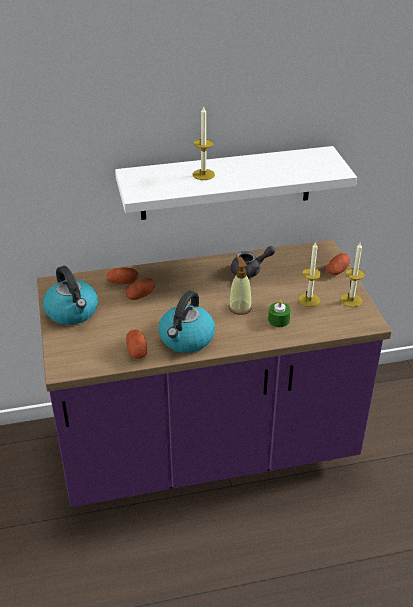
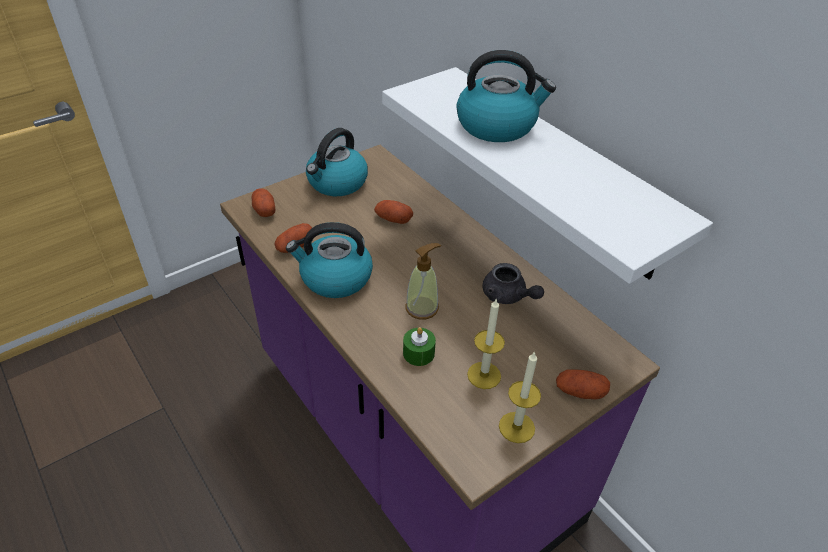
camera: 65 degrees right, 5 degrees up
(122, 282) = (409, 199): potato -> potato (264, 210)
(203, 174) = (497, 125): candle -> kettle

